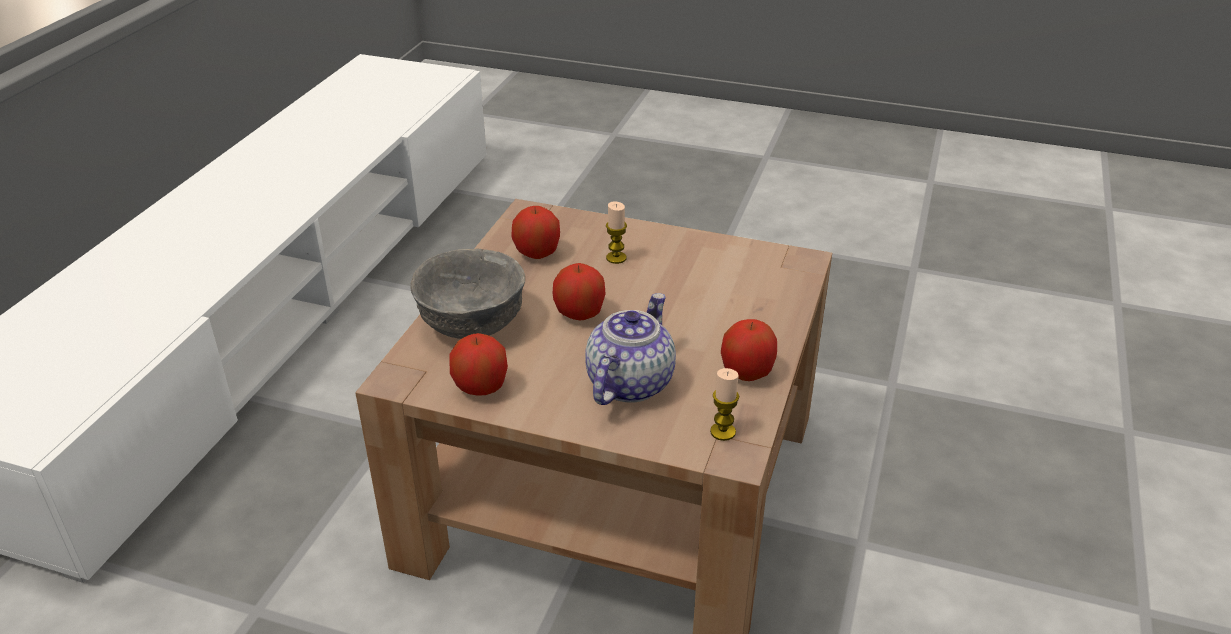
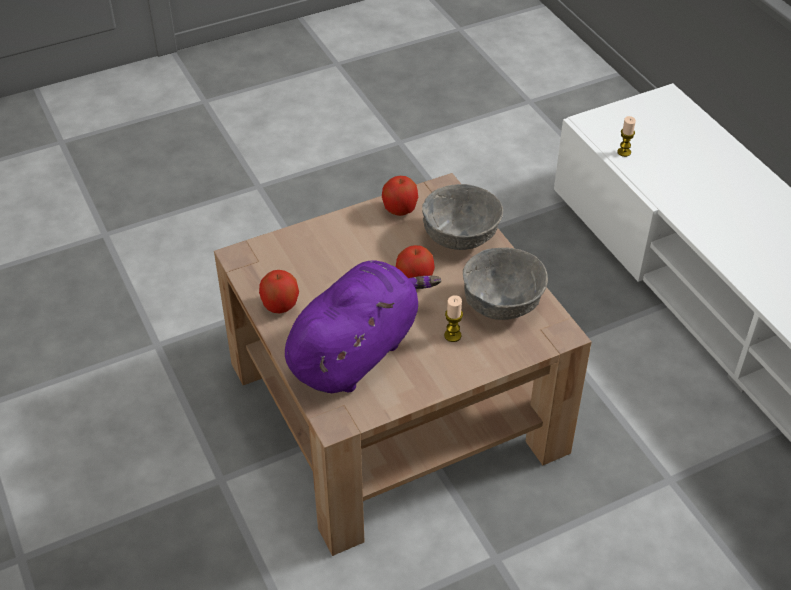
camera: 135 degrees right, 10 degrees up
(537, 253) = (502, 304): apple -> grey bowl
(629, 382) = (334, 259): teapot -> none
(719, 293) = (356, 351): none -> purple plush toy
(723, 432) = (257, 264): candle -> candle (624, 152)

